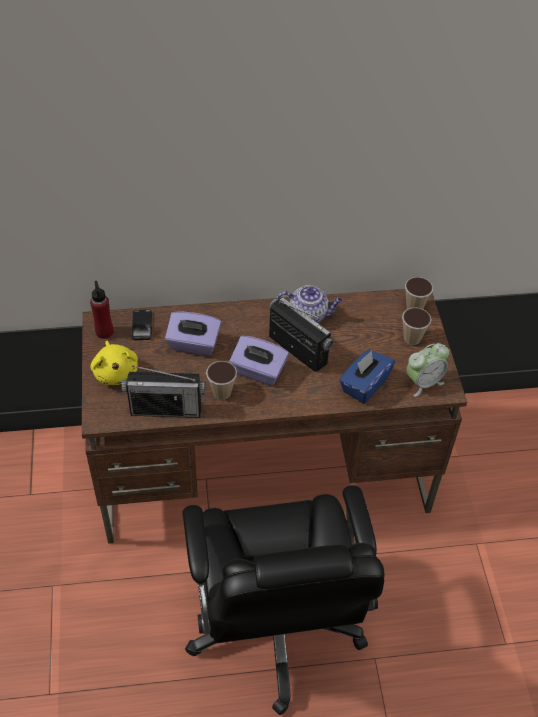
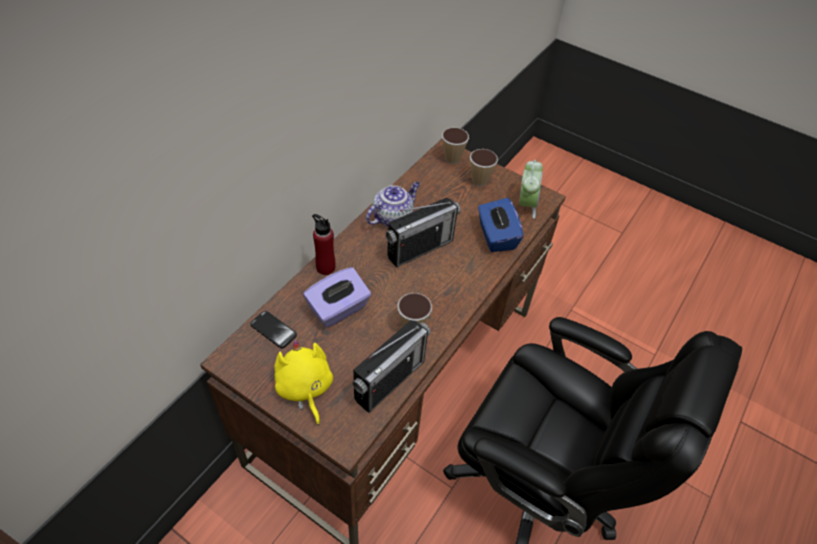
camera: 50 degrees left, 0 degrees up
(104, 332) = (246, 364): red bottle -> red bottle (325, 267)
(116, 372) = (304, 388): yellow plush toy -> yellow plush toy turned 135 degrees counterclockwise
(258, 371) = (415, 288): purple tissue box -> none
(297, 350) = (420, 248): radio -> radio turned 150 degrees clockwise

